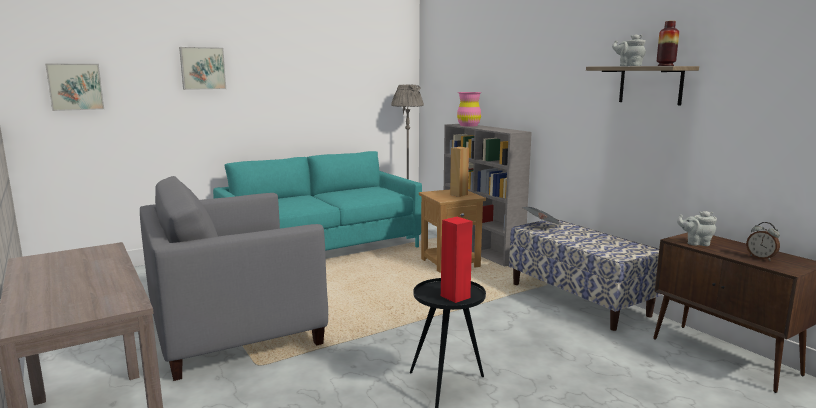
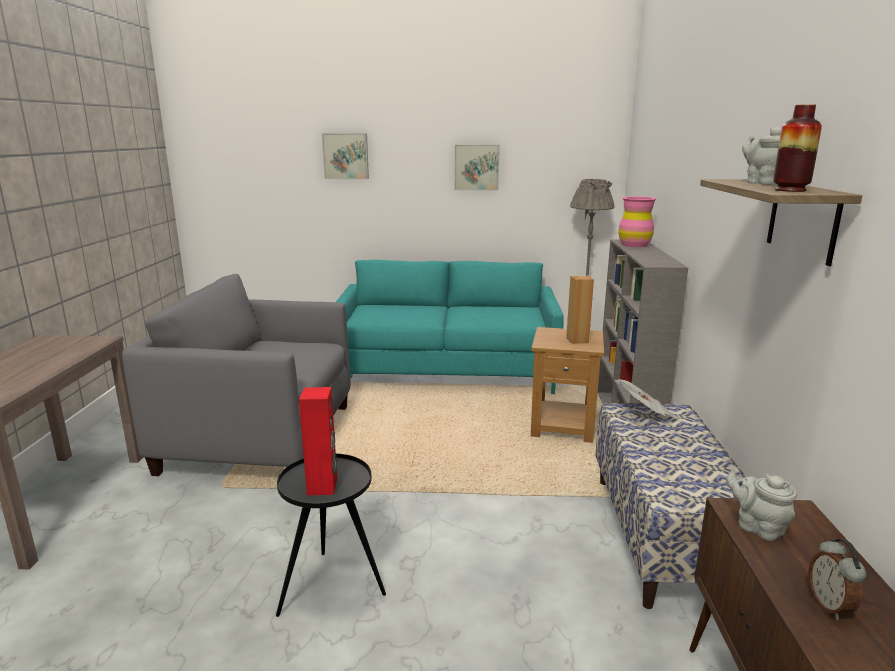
camera: 35 degrees right, 5 degrees up
(75, 86) = (229, 173): picture -> picture (476, 167)

